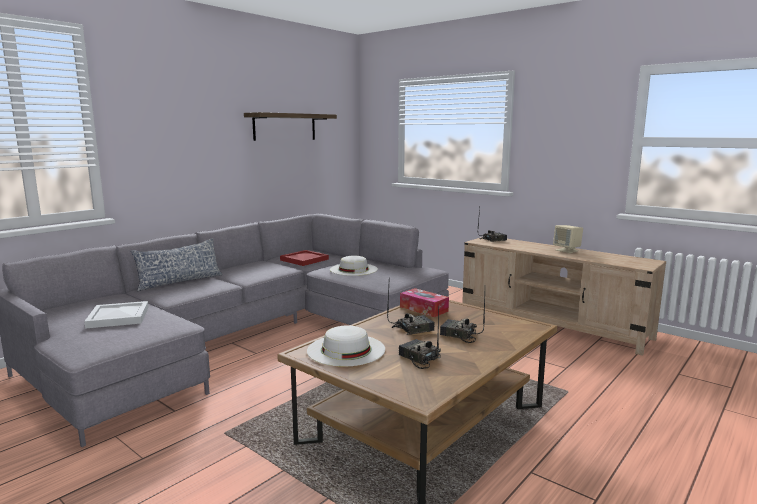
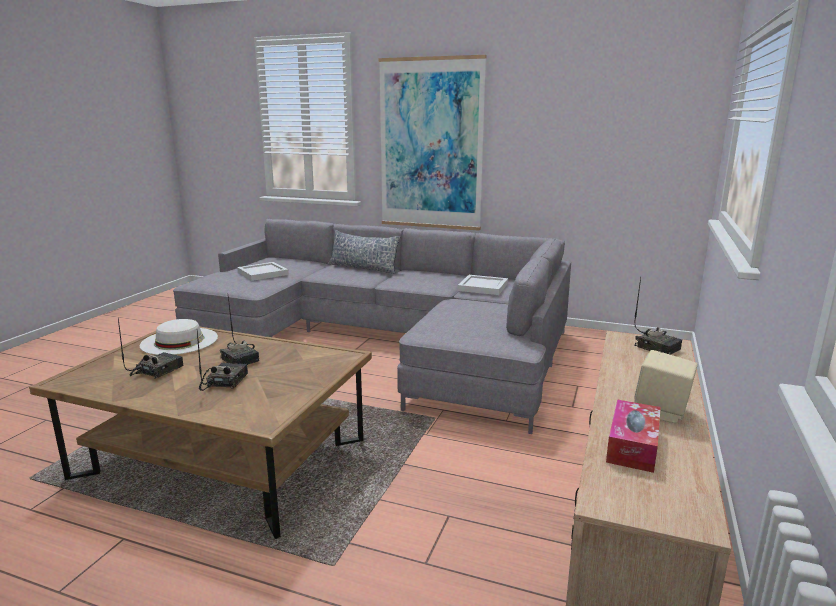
camera: 70 degrees right, 5 degrees up
(185, 149) = (431, 145): none -> picture
(285, 127) = (566, 122): shelf -> none
(304, 259) = (484, 287): red tray -> white tray
(353, 269) = (467, 310): white hat -> none
(423, 309) = (308, 356): tissue box -> tissue box (632, 446)

